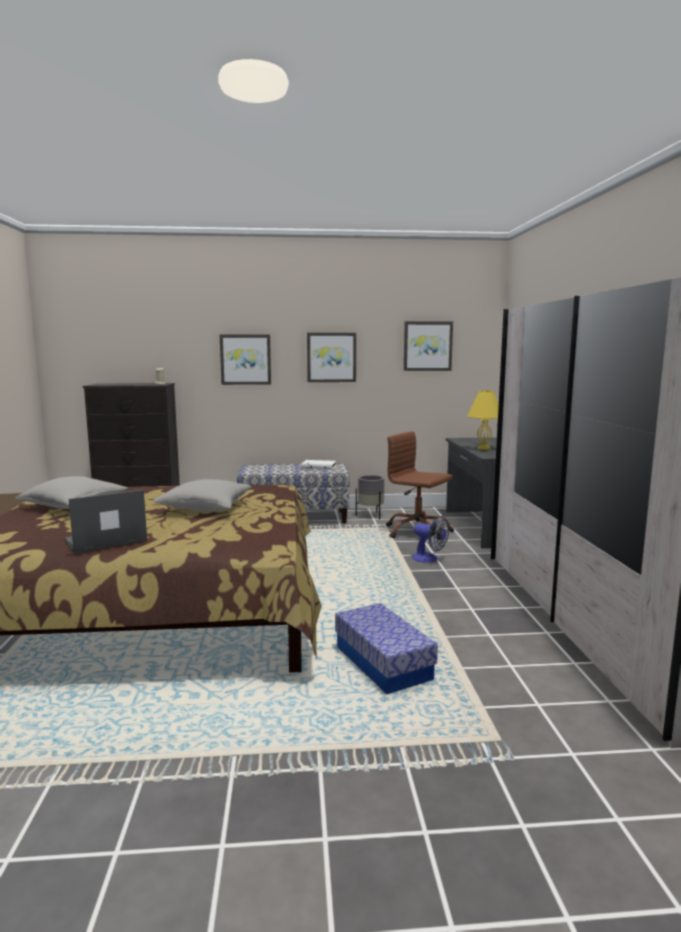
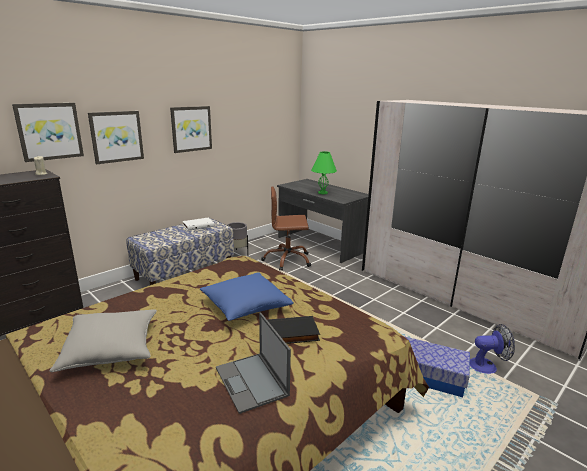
camera: 40 degrees left, 10 degrees up
(105, 541) = (252, 382): laptop -> laptop turned 45 degrees counterclockwise
(195, 529) = (291, 334): none -> black book
(205, 508) = (245, 306): grey pillow -> blue pillow
(427, 346) = (257, 115): picture -> picture (49, 131)
(429, 559) = (327, 281): fan -> fan (487, 366)
(484, 448) = (323, 193): yellow table lamp -> green table lamp

